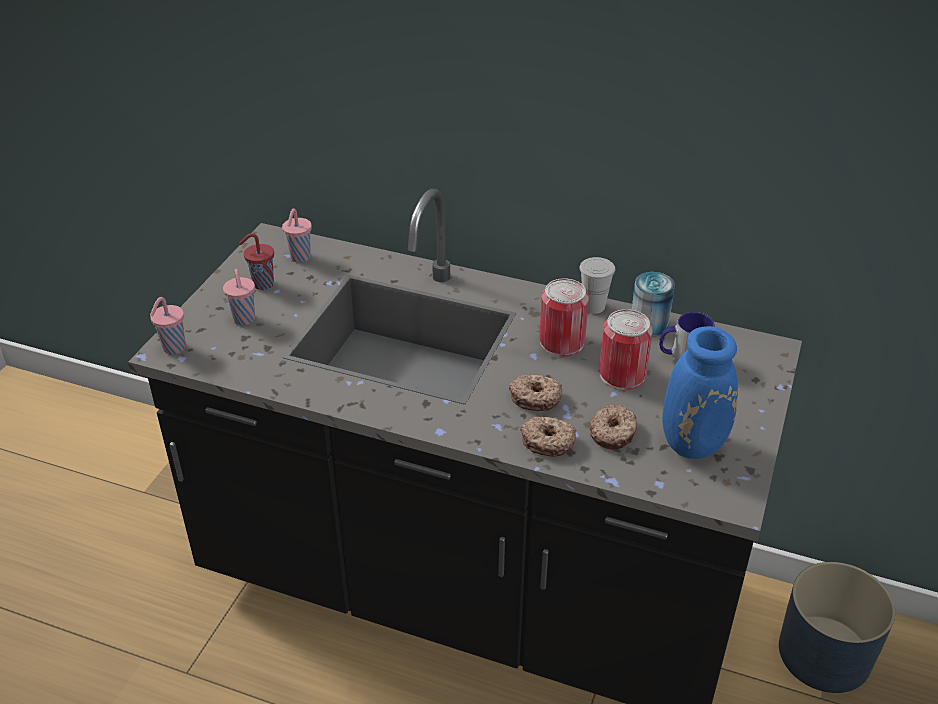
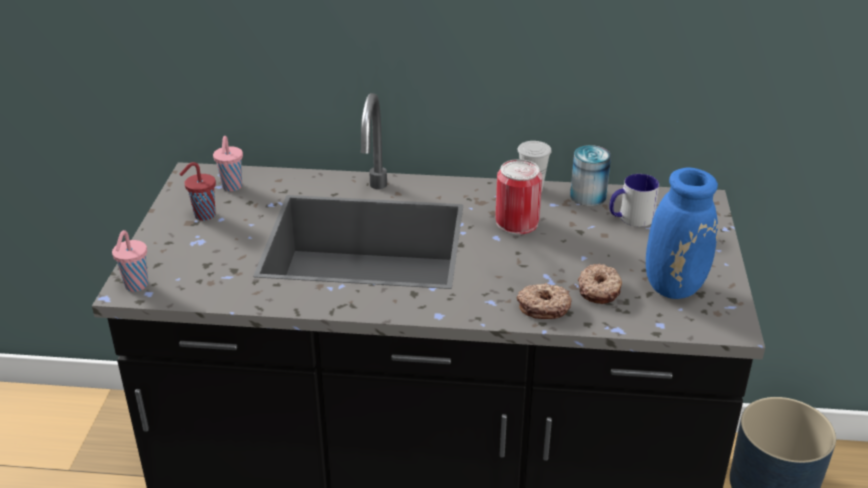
camera: 15 degrees left, 5 degrees down
(244, 320) = (199, 249): pink cup -> none
(535, 398) = (515, 272): donut -> none
(622, 375) = (584, 241): can -> none

